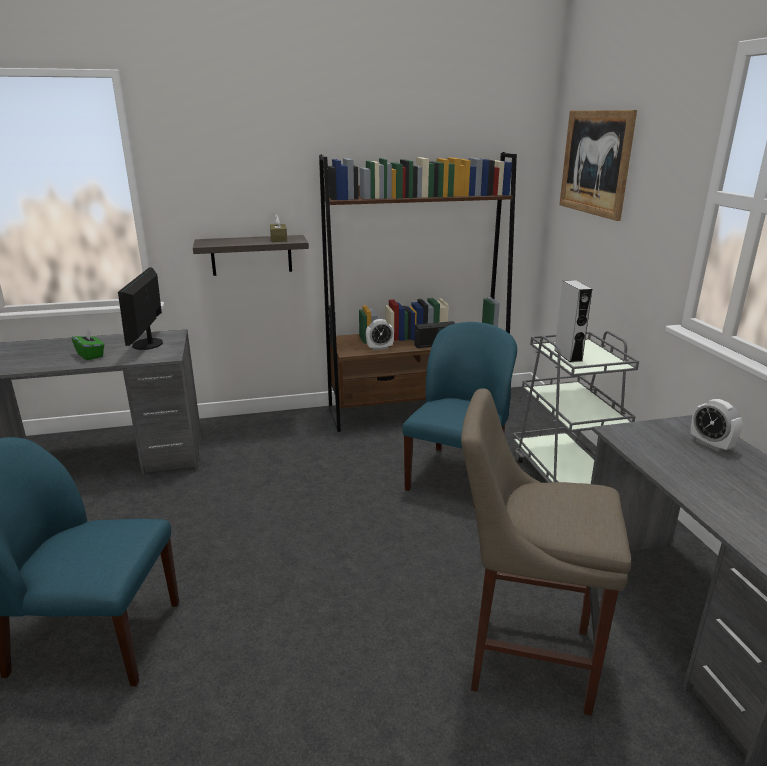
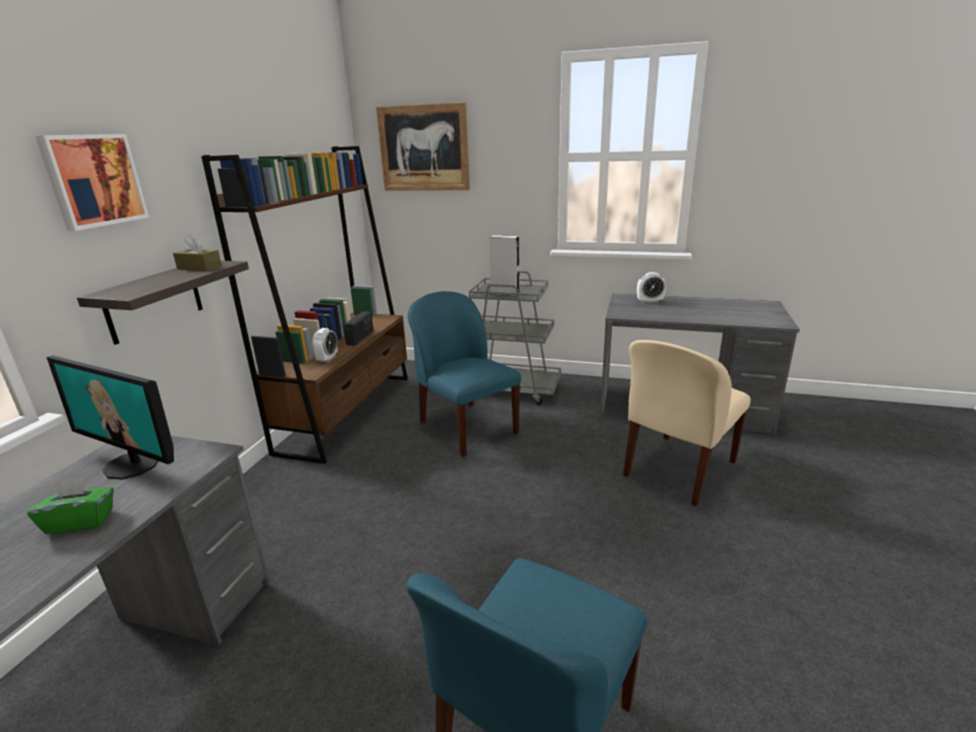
camera: 60 degrees left, 0 degrees up
(224, 167) = (93, 180): none -> picture
(523, 656) = (678, 470): beige stool -> beige chair

